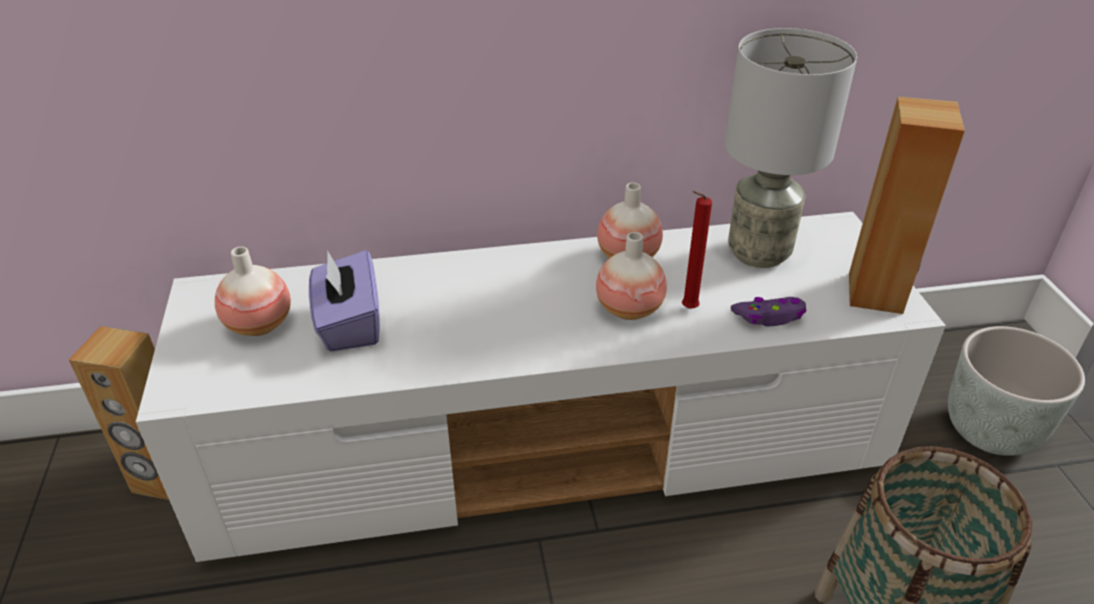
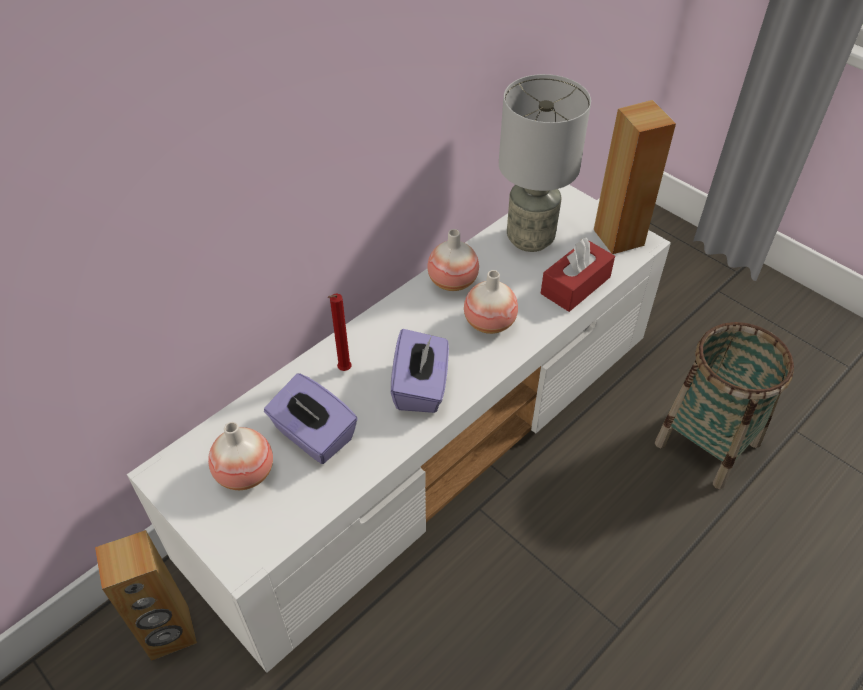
camera: 35 degrees left, 10 degrees up
(494, 333) = (421, 387): none -> purple tissue box
(687, 309) = (524, 305): red candle -> red candle (343, 371)
(769, 317) = (575, 285): purple game controller -> red tissue box
(992, 432) = (674, 286): grey planter -> none

